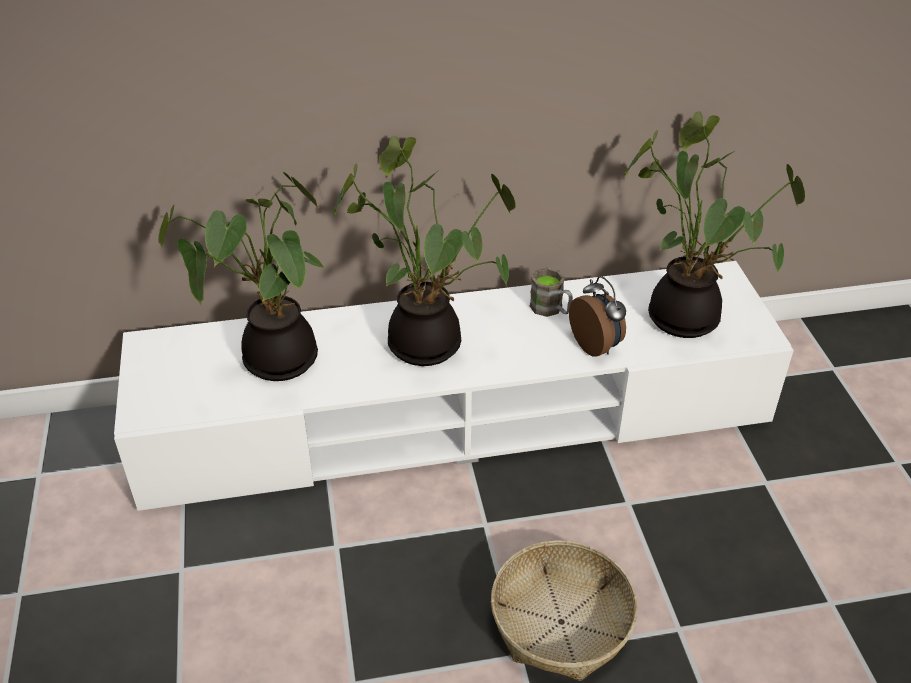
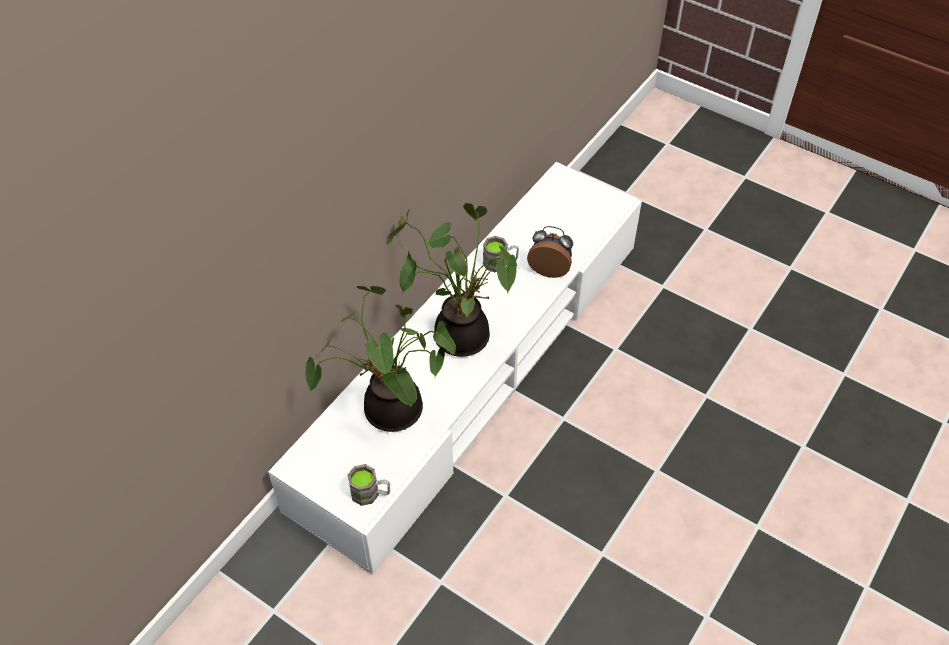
camera: 45 degrees left, 10 degrees up
(166, 409) = (371, 493): none -> brown mug
(561, 621) = (655, 437): basket -> none
(688, 316) = (572, 216): potted plant -> none

